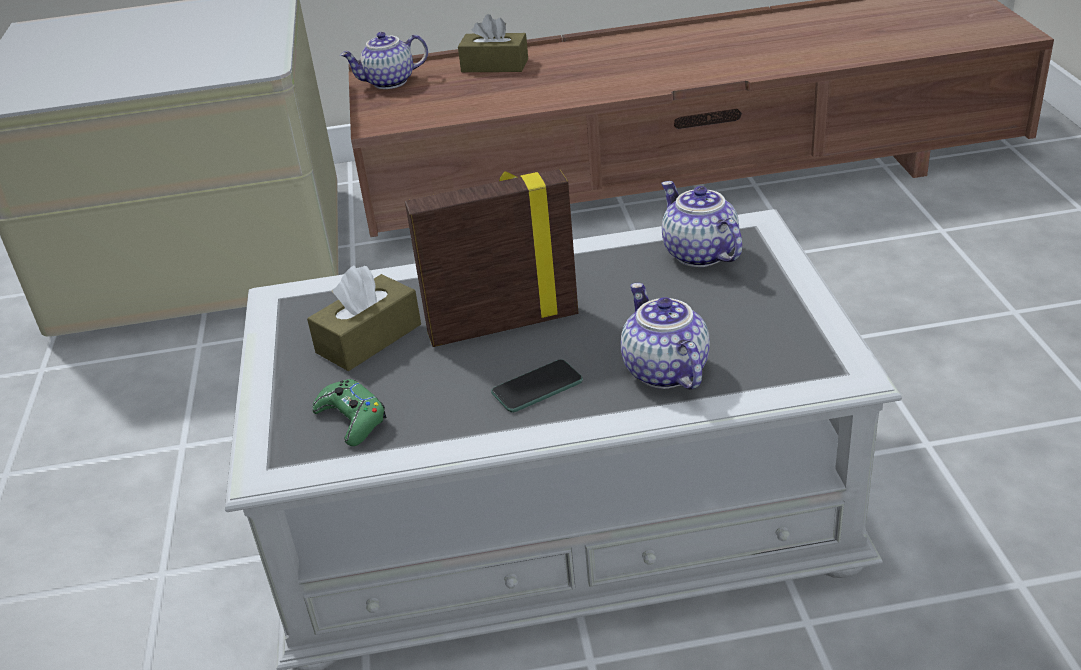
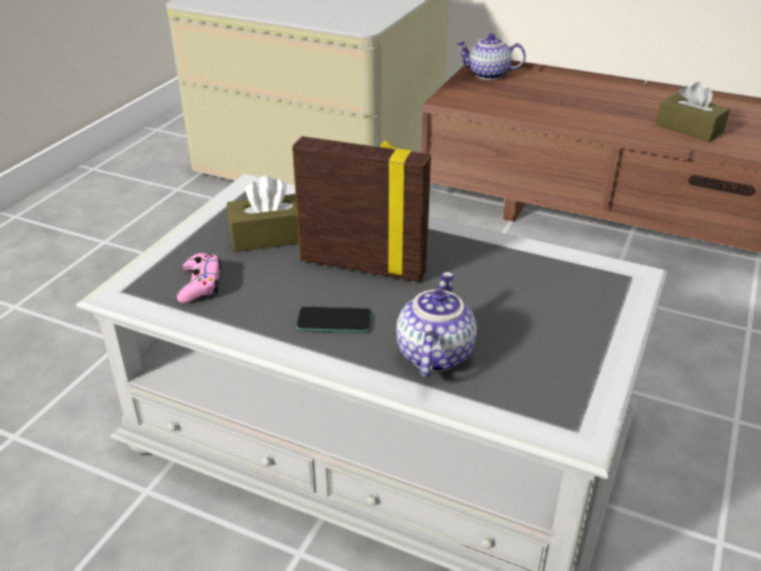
camera: 30 degrees right, 0 degrees up
(352, 419) = (200, 284): green game controller -> pink game controller
(494, 65) = (573, 87): brown tissue box -> brown tissue box (689, 128)
(698, 254) = (560, 278): teapot -> none

